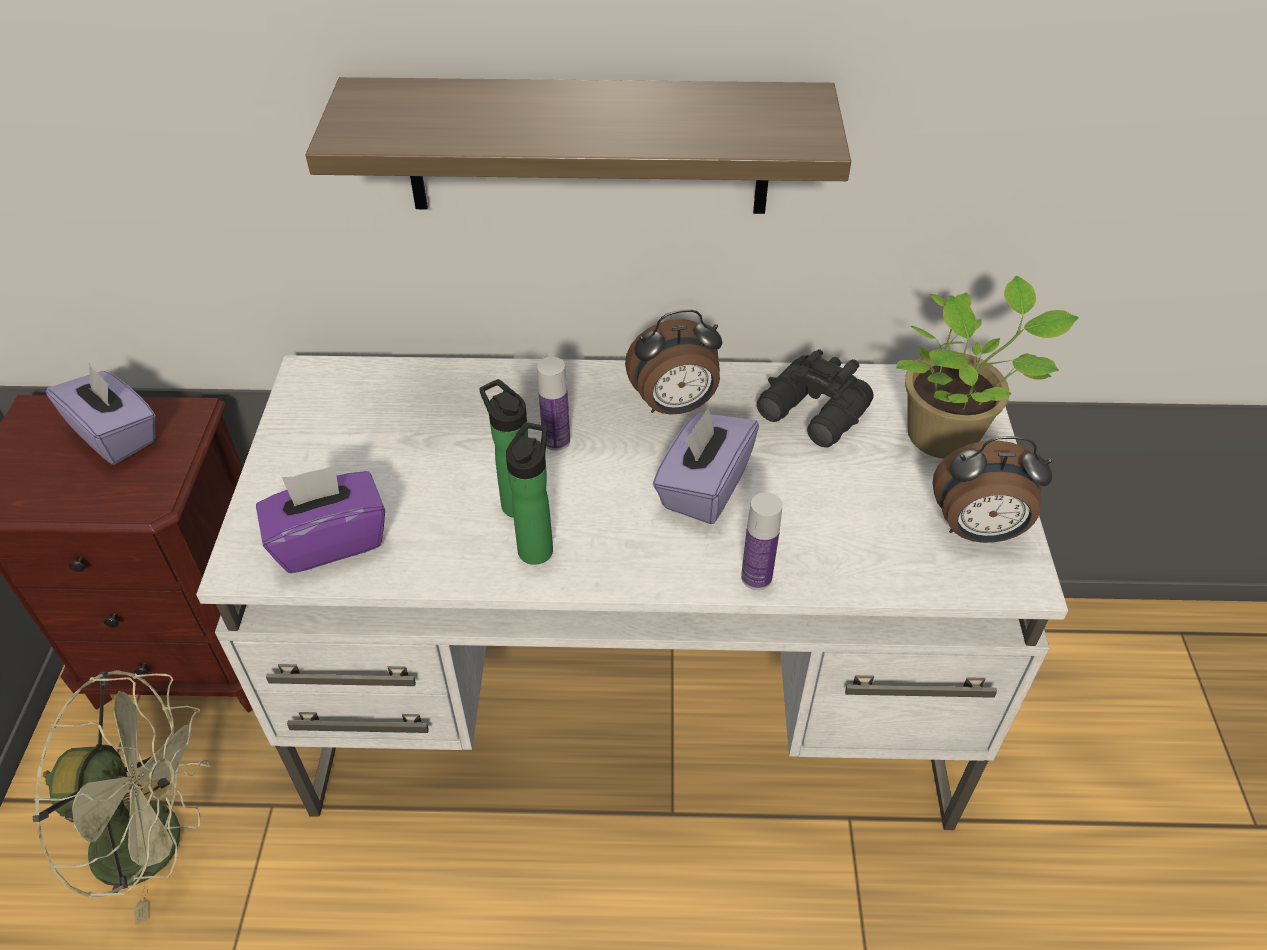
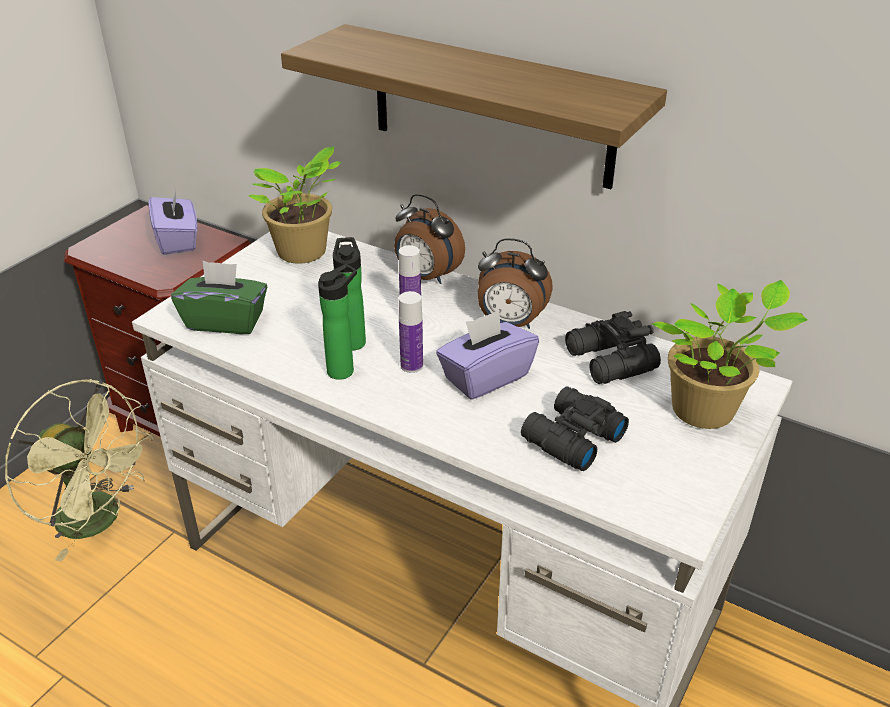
camera: 30 degrees right, 10 degrees down
(329, 540) = (225, 321): purple tissue box -> green tissue box
(350, 401) = (304, 253): none -> potted plant
(756, 577) = (473, 442): bottle -> bottle (411, 365)
(847, 527) = (570, 438): none -> black binoculars
(977, 531) = (673, 480): alarm clock -> alarm clock (426, 277)

